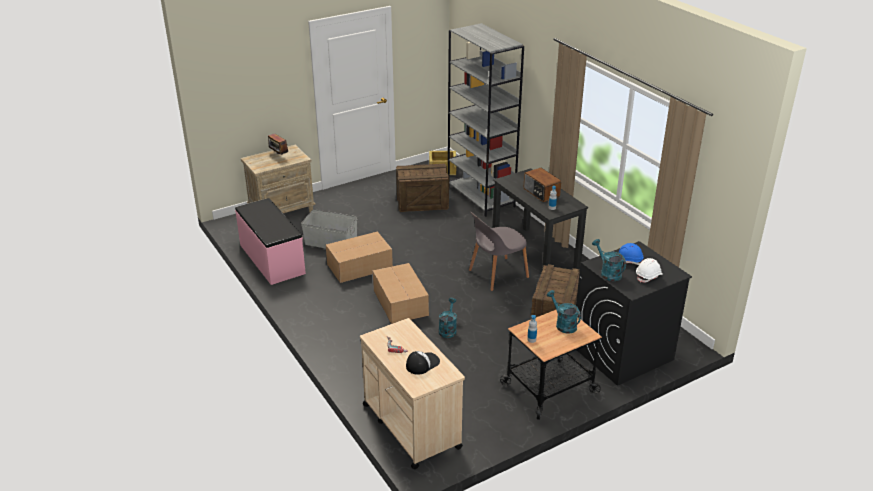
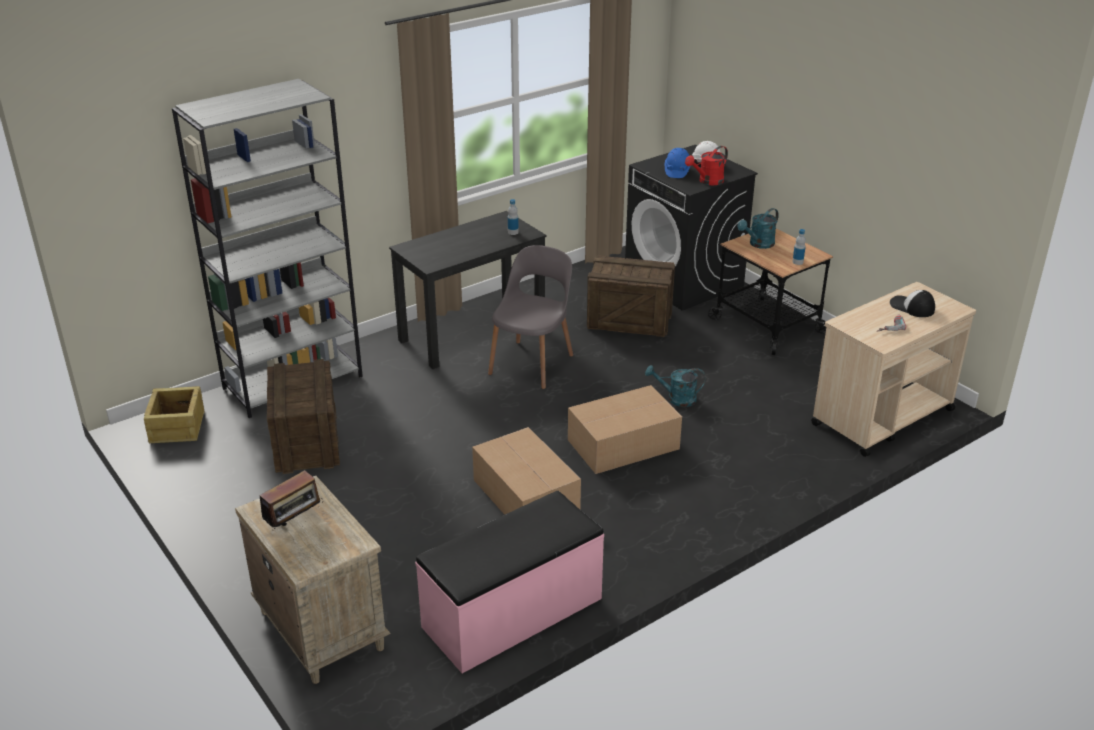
camera: 95 degrees left, 0 degrees up
(330, 242) = (447, 540): grey storage box -> none
(497, 274) = (532, 363): grey chair -> grey chair turned 120 degrees counterclockwise
(541, 193) = (469, 239): radio -> none
(608, 273) = (707, 181): turquoise watering can -> red watering can

